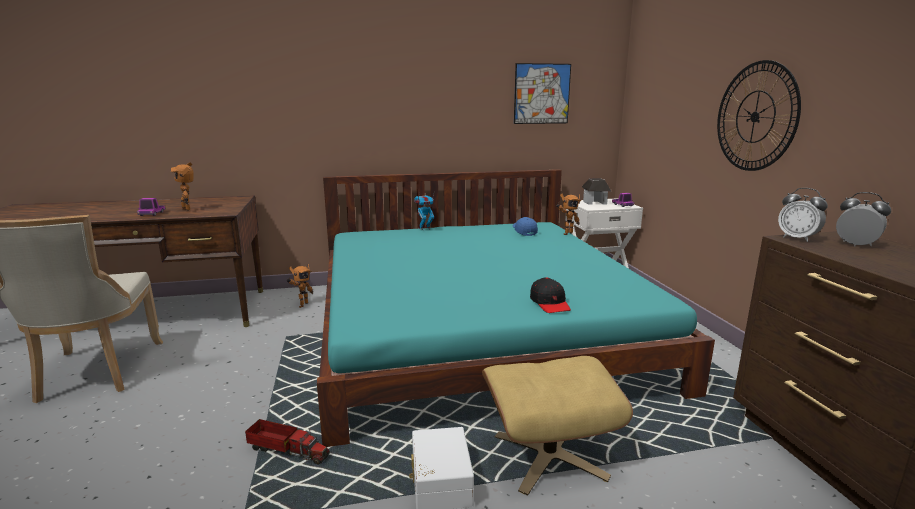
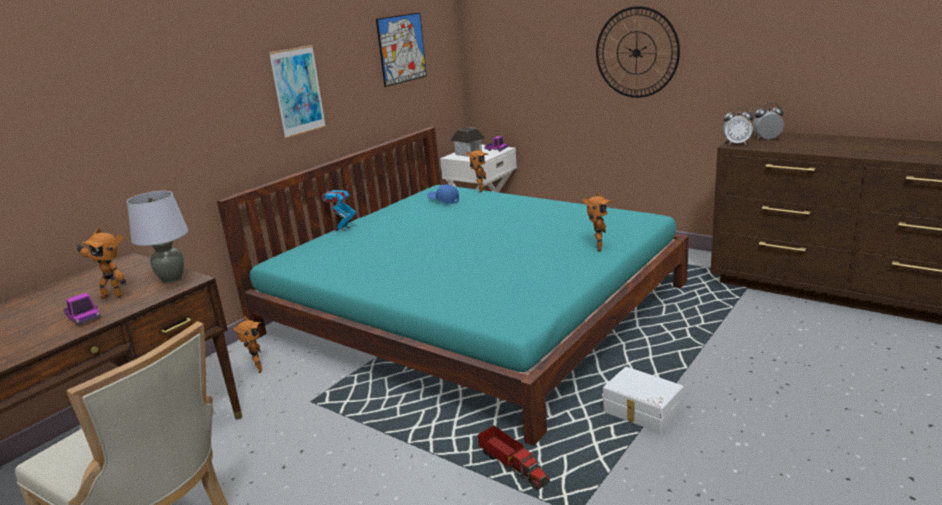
camera: 40 degrees left, 5 degrees up
(223, 210) = (172, 279): none -> grey table lamp
(287, 450) = (512, 465): toy truck -> toy truck turned 75 degrees clockwise
(418, 110) = (298, 91): none -> picture
(549, 455) = (670, 360): beige ottoman -> none
(550, 303) = (596, 248): black cap -> toy robot

